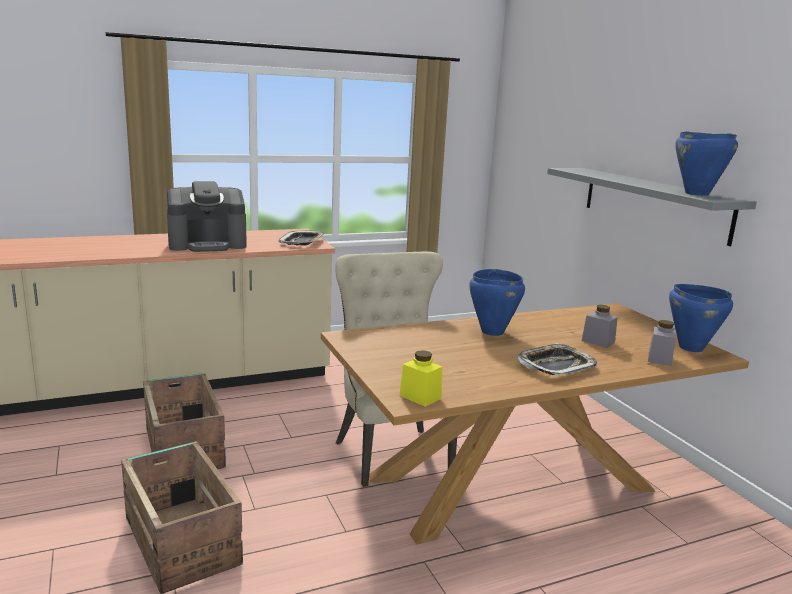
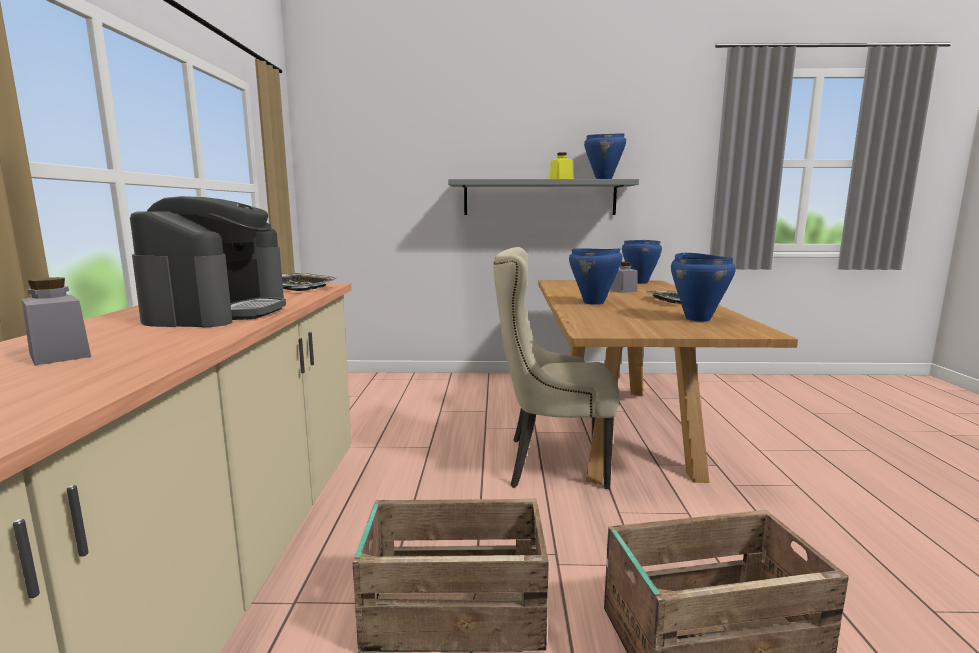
camera: 65 degrees left, 5 degrees down
(420, 397) = (751, 329): yellow jar -> yellow jar (561, 179)
(454, 375) = (698, 319): none -> blue cooking pot
(659, 359) = (660, 288): grey jar -> grey jar (60, 355)

